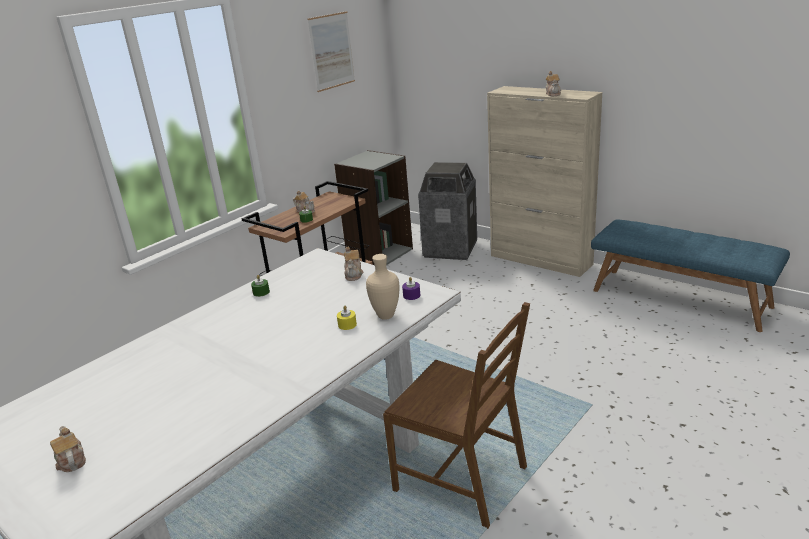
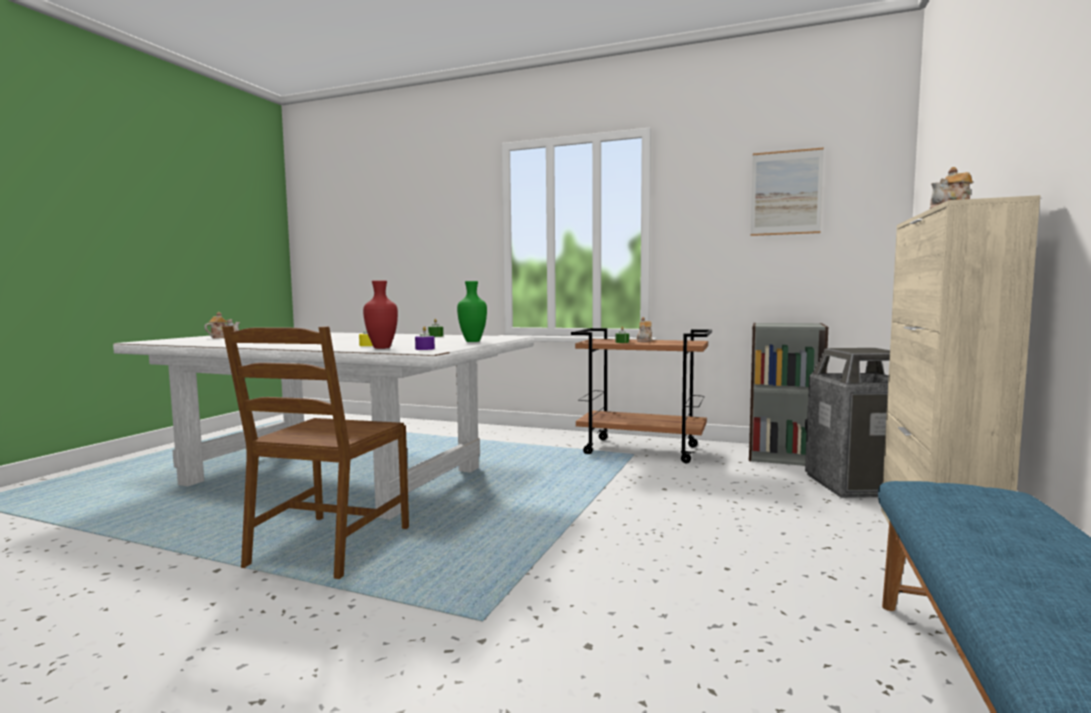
camera: 70 degrees right, 20 degrees down
(354, 274) = (473, 341): teapot -> green vase
(385, 316) = (381, 348): beige vase -> red vase

